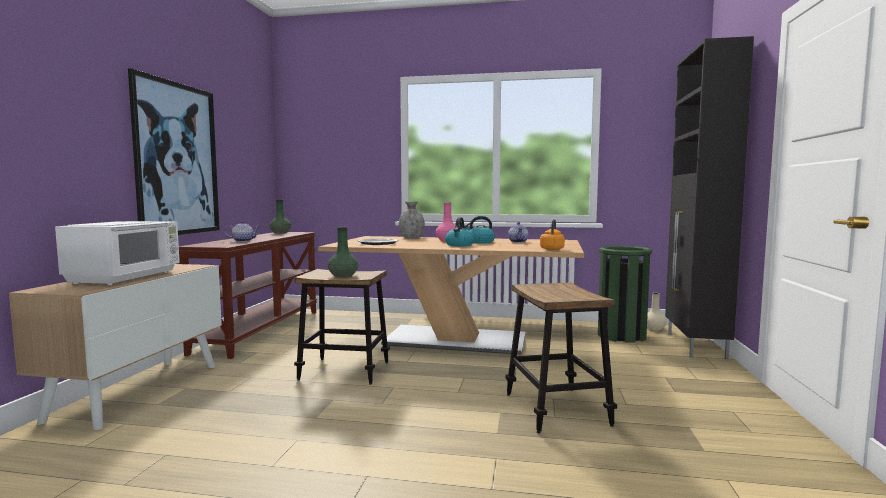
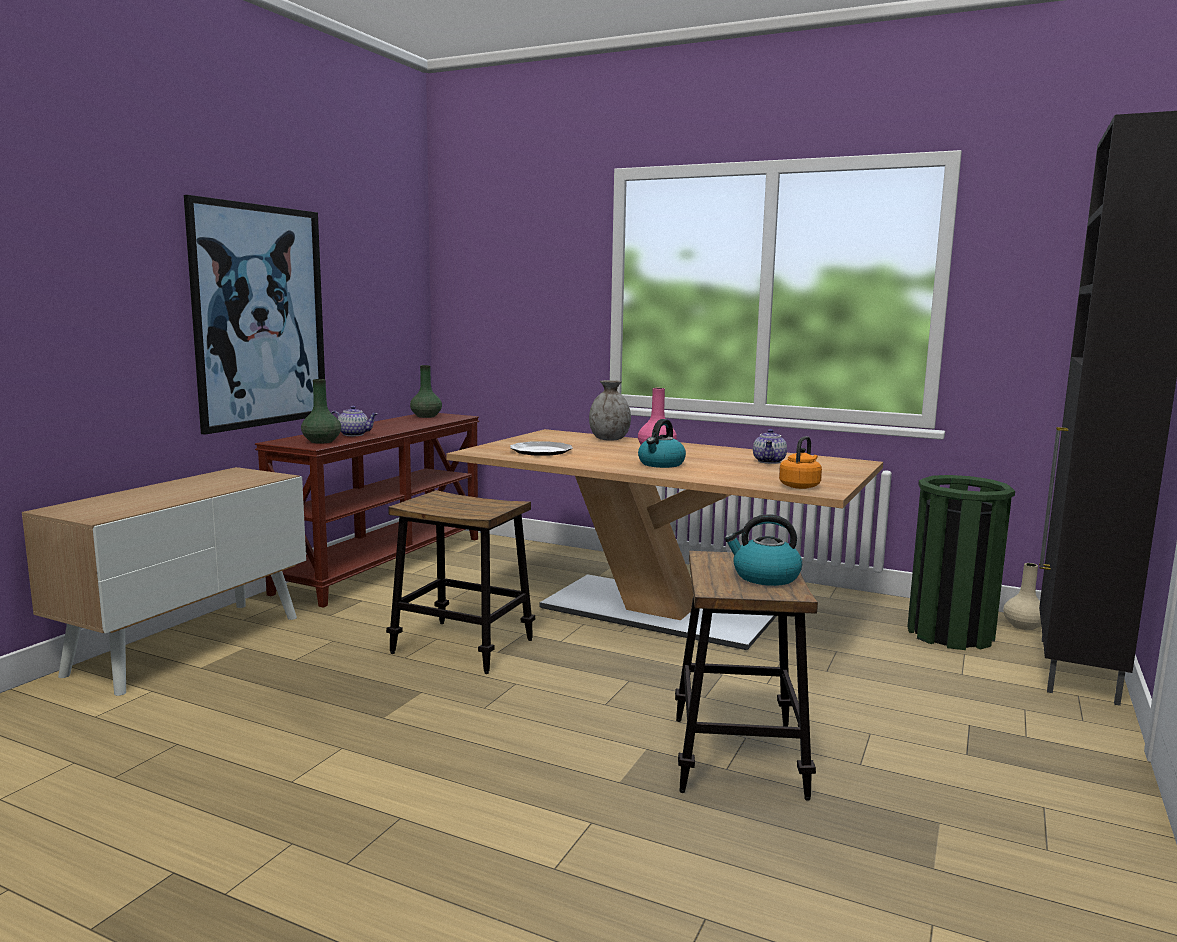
camera: 15 degrees right, 5 degrees up
(126, 277) = (169, 494): white microwave -> none
(342, 276) = (458, 508): green vase -> green vase (321, 441)
(480, 242) = (704, 458): kettle -> kettle (764, 577)

